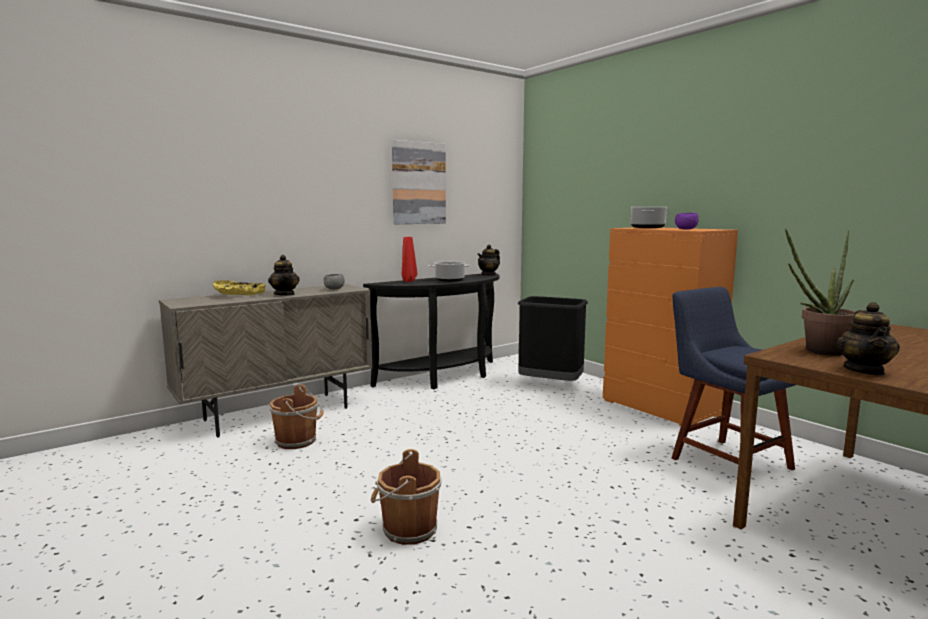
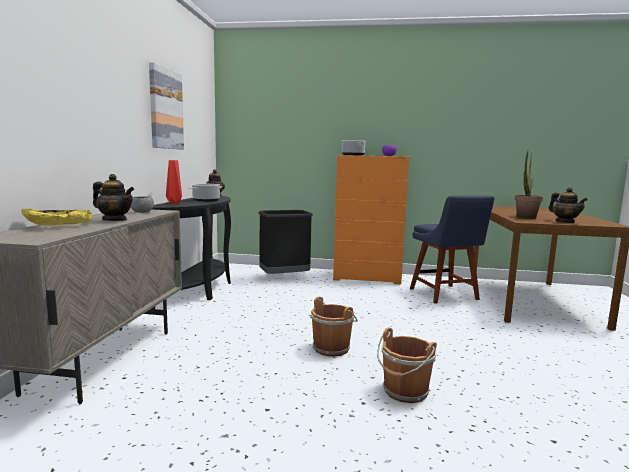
camera: 45 degrees left, 0 degrees up
(298, 441) = (184, 373): brown bucket -> brown bucket (332, 348)
(726, 461) = (445, 295): blue chair -> blue chair turned 120 degrees counterclockwise

